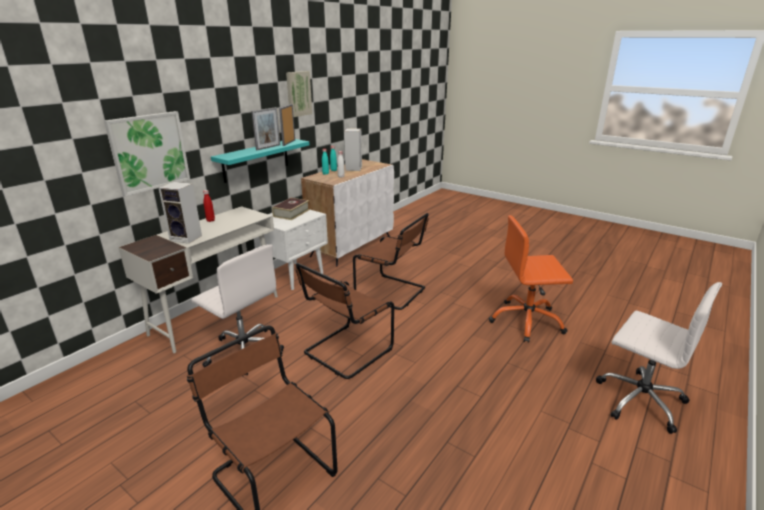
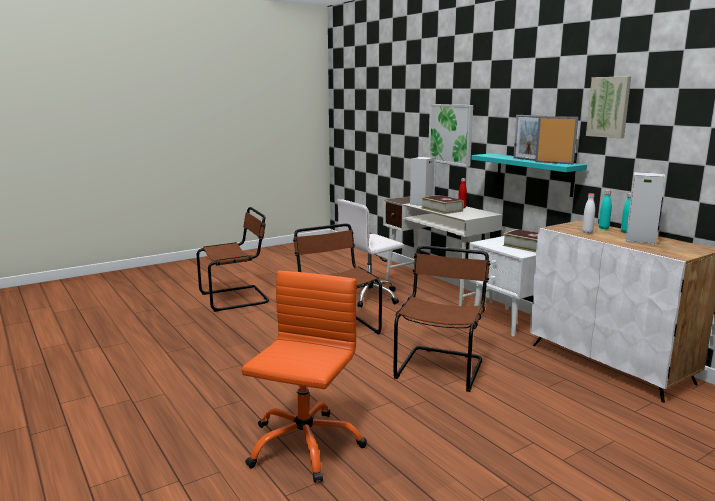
camera: 110 degrees right, 10 degrees down
(222, 227) = (441, 209): none -> book
(393, 292) = (440, 367): brown chair -> brown chair turned 150 degrees clockwise
(638, 399) = (94, 461): white office chair -> none

